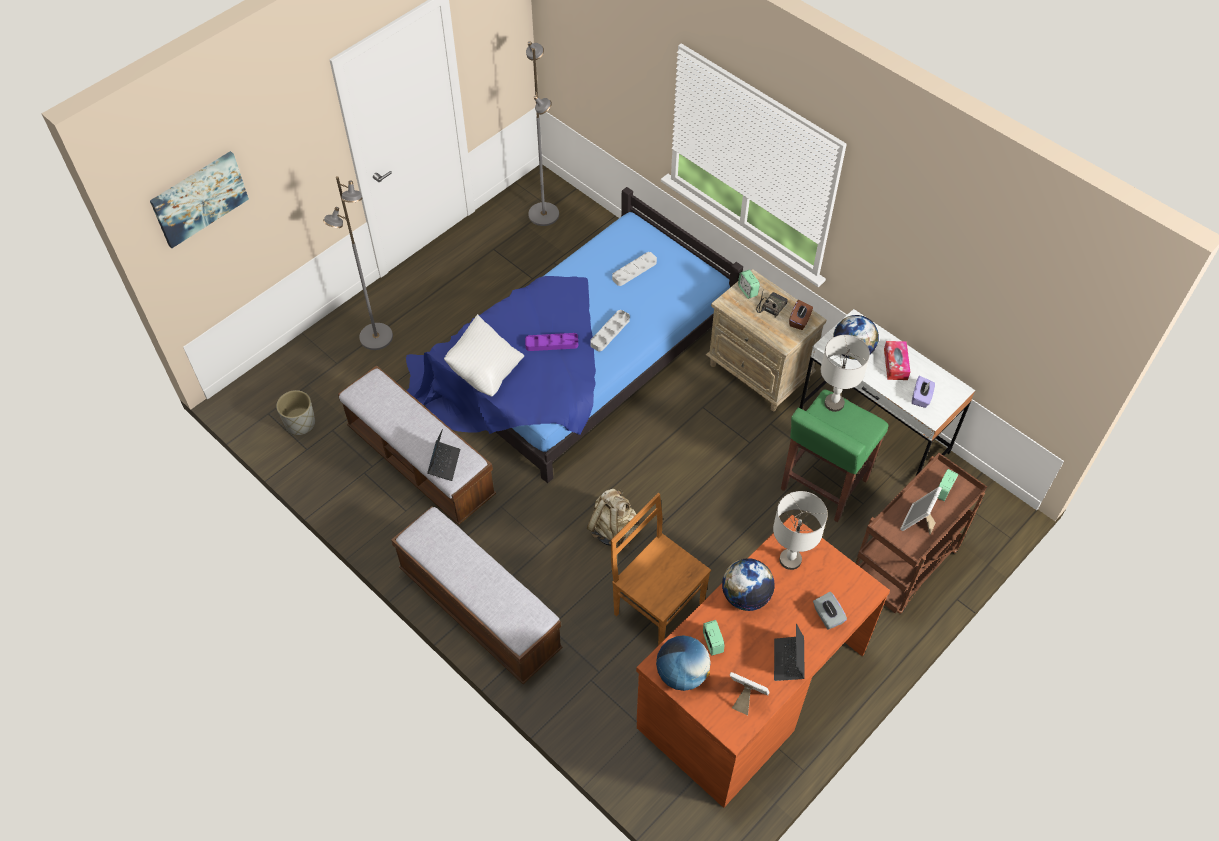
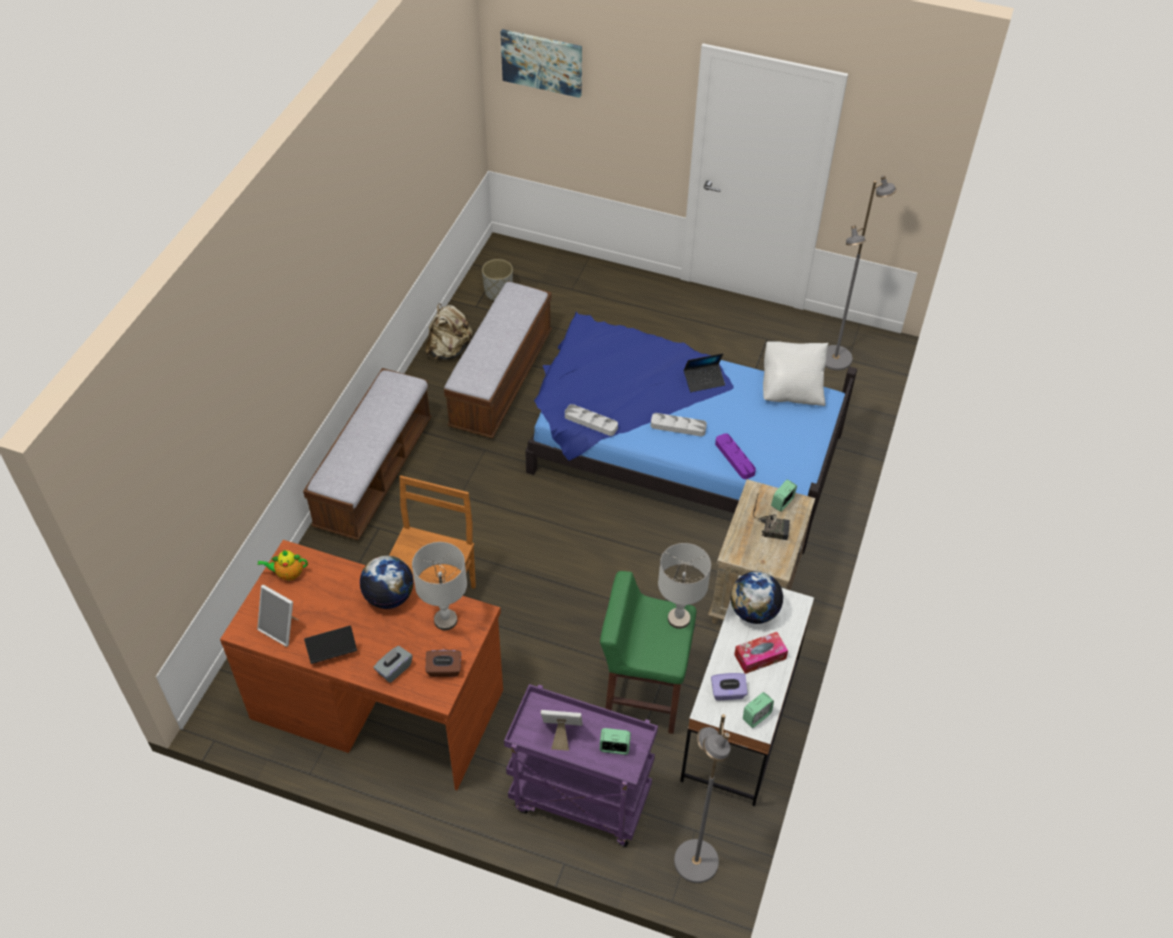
camera: 65 degrees right, 5 degrees down
(376, 337) = (613, 302): grey floor lamp -> grey floor lamp (695, 861)
(444, 463) = (471, 369): laptop -> laptop (704, 380)
(485, 371) = (578, 356): white pillow -> white pillow (792, 388)
(551, 344) = (636, 389): purple tray -> purple tray (734, 458)
(613, 530) = (501, 538): beige backpack -> beige backpack (449, 350)
(634, 271) = (767, 420): grey tray -> grey tray (591, 422)
(682, 673) = (288, 574): globe -> teapot
(712, 643) = (328, 586): alarm clock -> alarm clock (756, 716)
(745, 697) = (281, 628): picture frame -> picture frame turned 120 degrees clockwise
(799, 321) = (771, 558): brown tissue box -> brown tissue box (444, 670)
(903, 568) = (578, 800): brown cart -> purple cart

